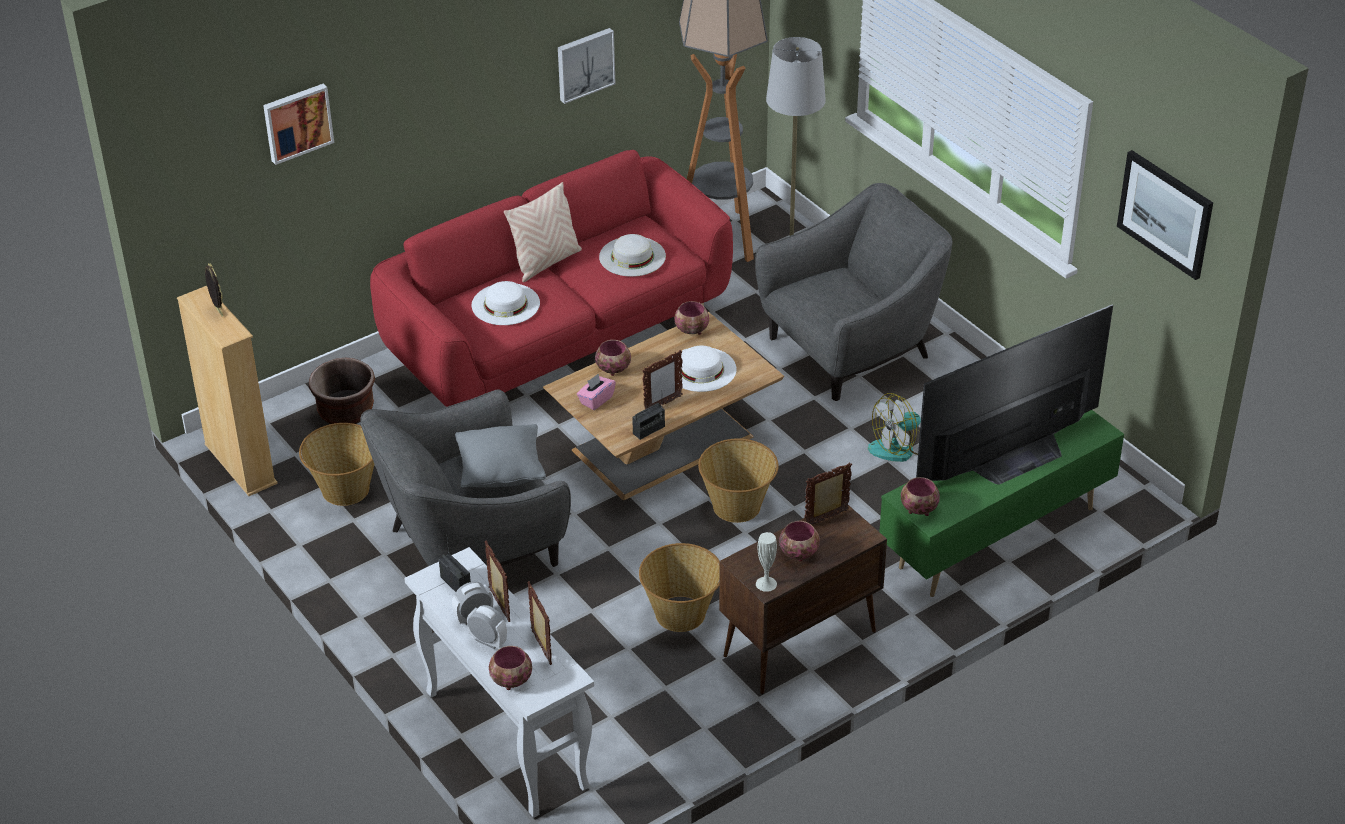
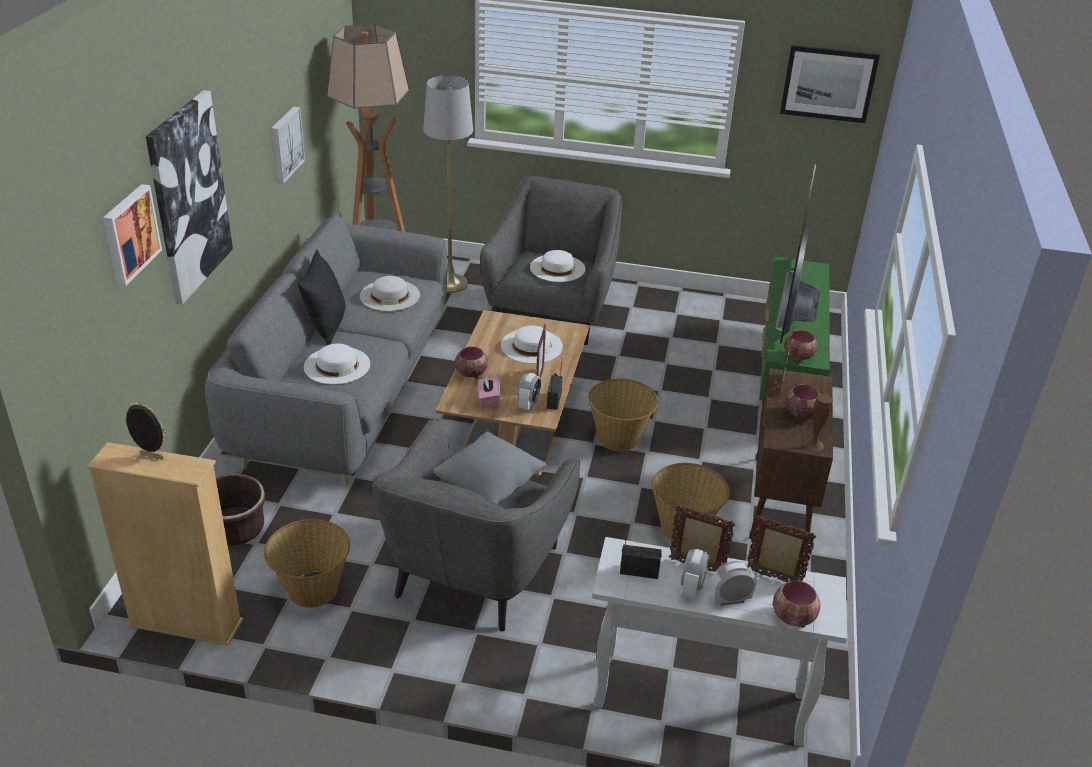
camera: 45 degrees left, 5 degrees down
(395, 100) = (189, 197): none -> picture
(546, 262) = (327, 326): beige pillow -> black pillow
(556, 337) = (343, 393): red sofa -> grey sofa
(623, 422) = (528, 404): none -> alarm clock
(692, 330) = (490, 325): bowl -> none
(766, 584) = (814, 445): white vase -> brown vase
(840, 301) = (557, 268): none -> white hat
(900, 447) = (662, 352): fan -> none

